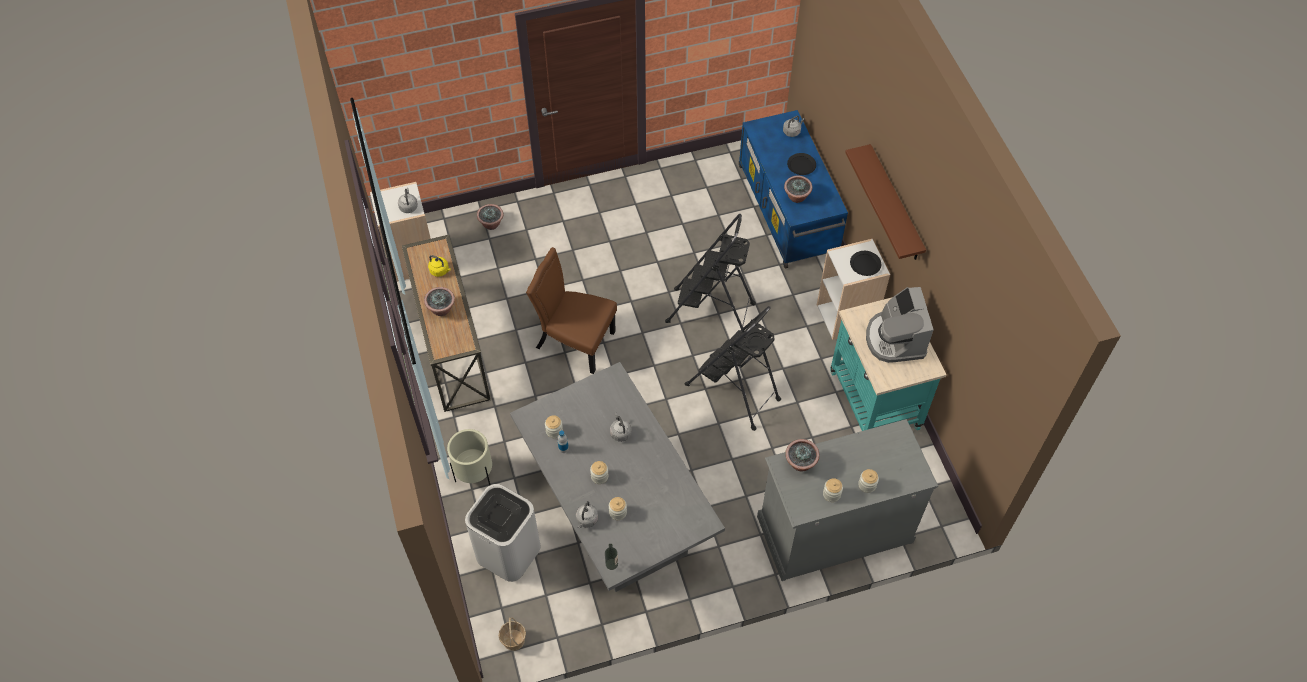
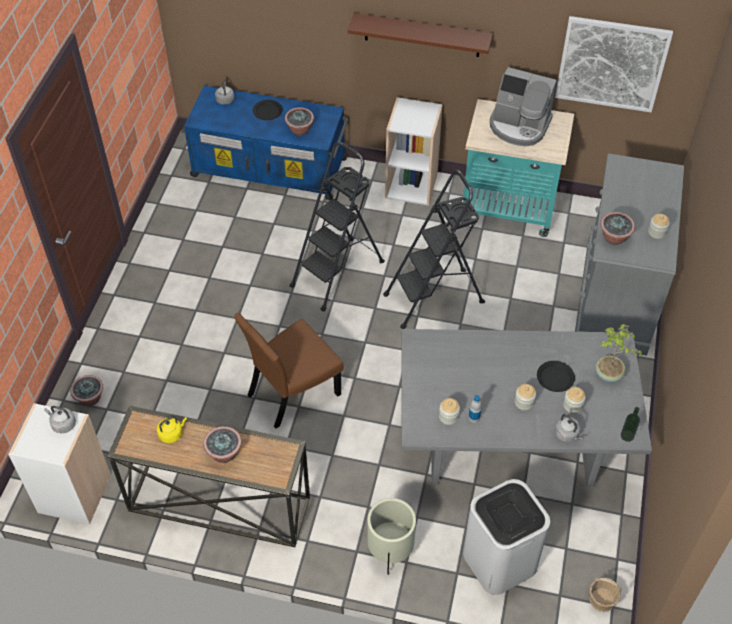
camera: 60 degrees left, 5 degrees down
(620, 432) = (484, 364): grey kettle -> none
(666, 526) = (608, 375): none -> potted plant
(865, 264) = (420, 113): black plate -> black plate (555, 377)
(867, 485) = (660, 206): jar -> none
(975, 359) = (611, 64): none -> picture

